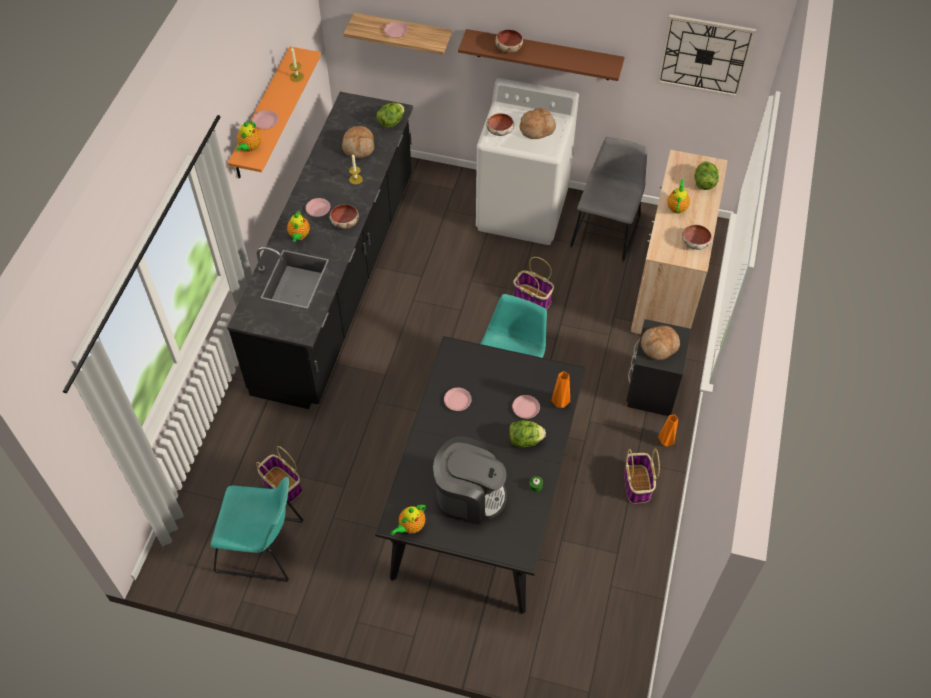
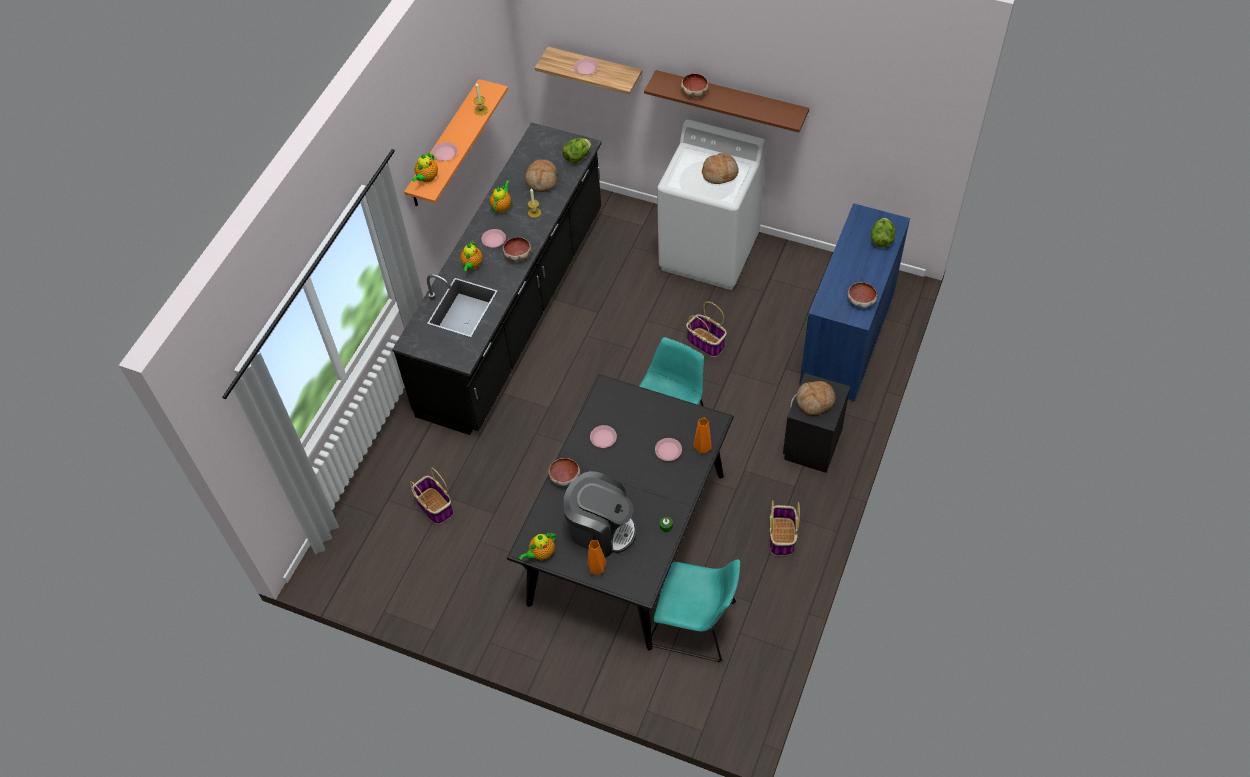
camera: 10 degrees right, 0 degrees up
(264, 547) = (410, 563): turquoise chair -> turquoise chair (696, 625)
(500, 131) = (682, 173): bowl -> bowl (565, 477)
(525, 440) = (662, 481): lettuce -> none
(606, 229) = (792, 278): grey chair -> none
(666, 442) = (818, 498): orange vase -> orange vase (597, 569)
(668, 284) = (847, 339): beige cabinet -> blue cabinet
(677, 207) = (849, 263): teapot -> teapot (502, 206)
(704, 55) = (887, 112): wall clock -> none

